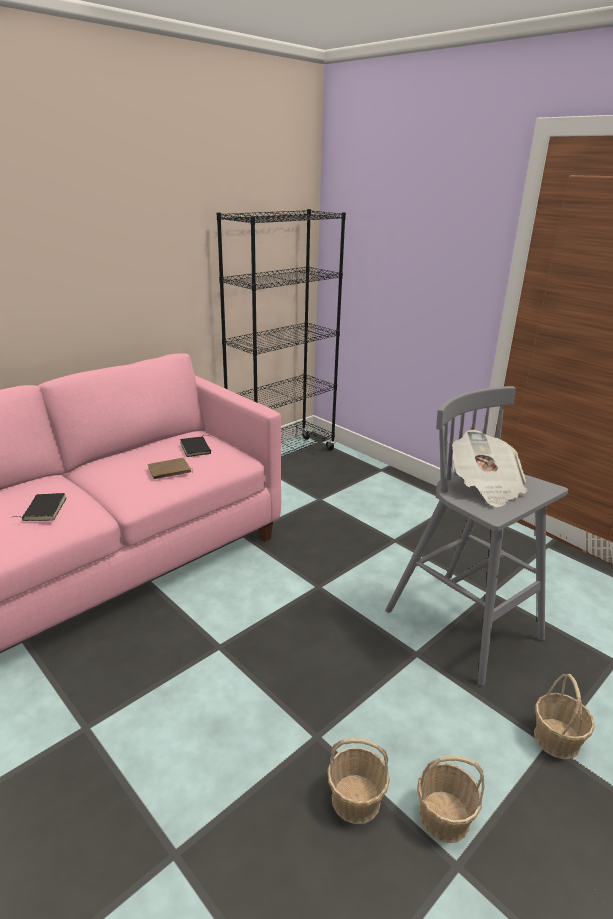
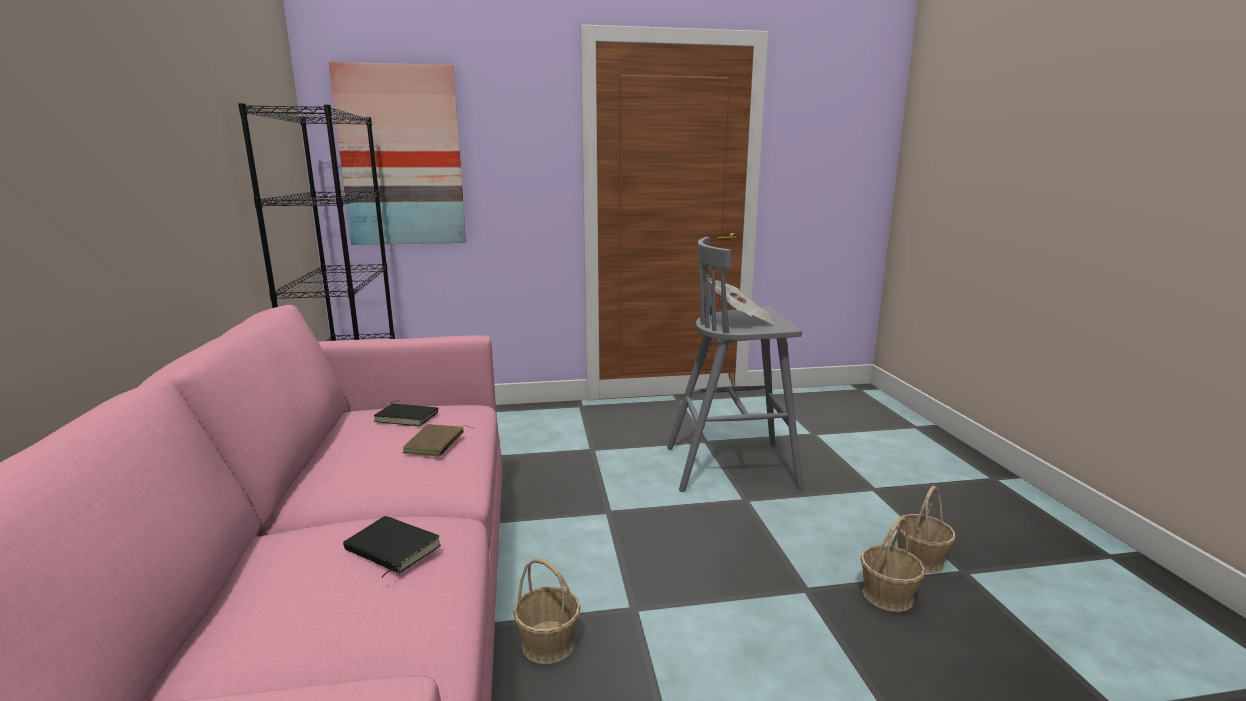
camera: 55 degrees left, 10 degrees down
(371, 245) = (402, 157): none -> picture
(557, 739) = (869, 484): basket -> basket (548, 643)

